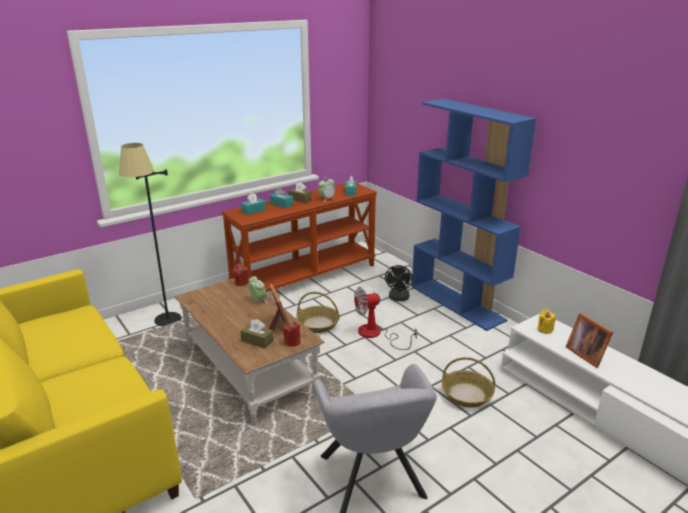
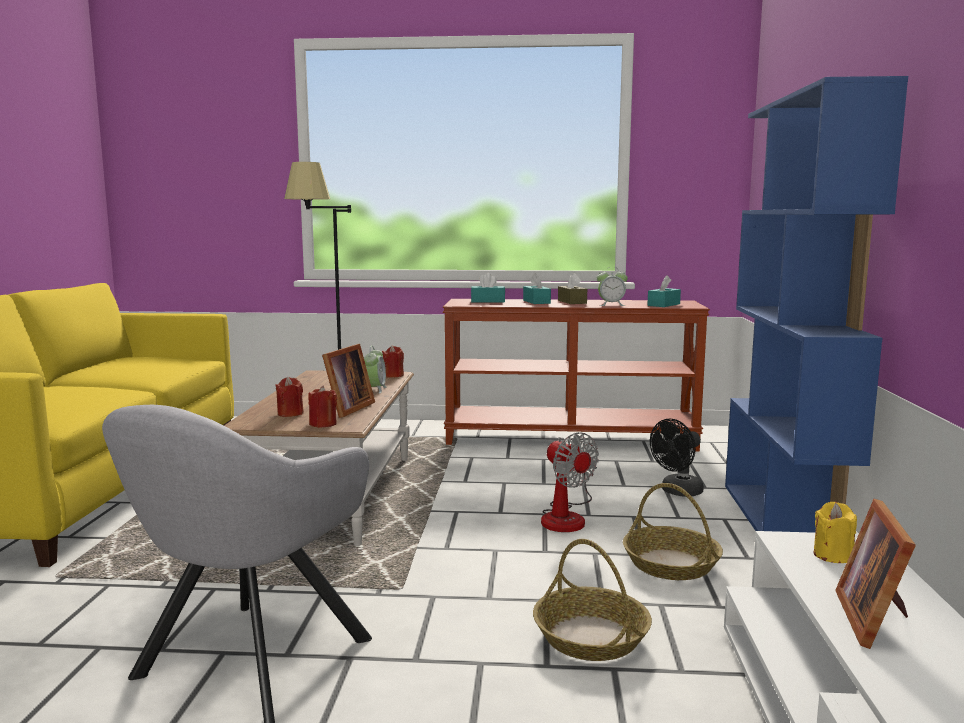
camera: 40 degrees right, 15 degrees down
(257, 341) = (290, 413): brown tissue box -> red candle
(318, 324) = (502, 483): basket -> basket (671, 564)
(376, 334) = (566, 517): fan -> fan turned 150 degrees counterclockwise

